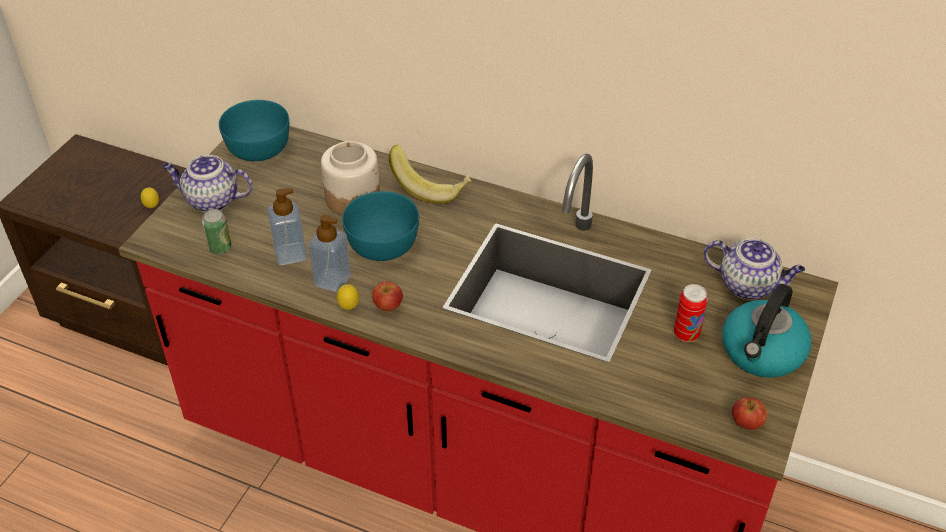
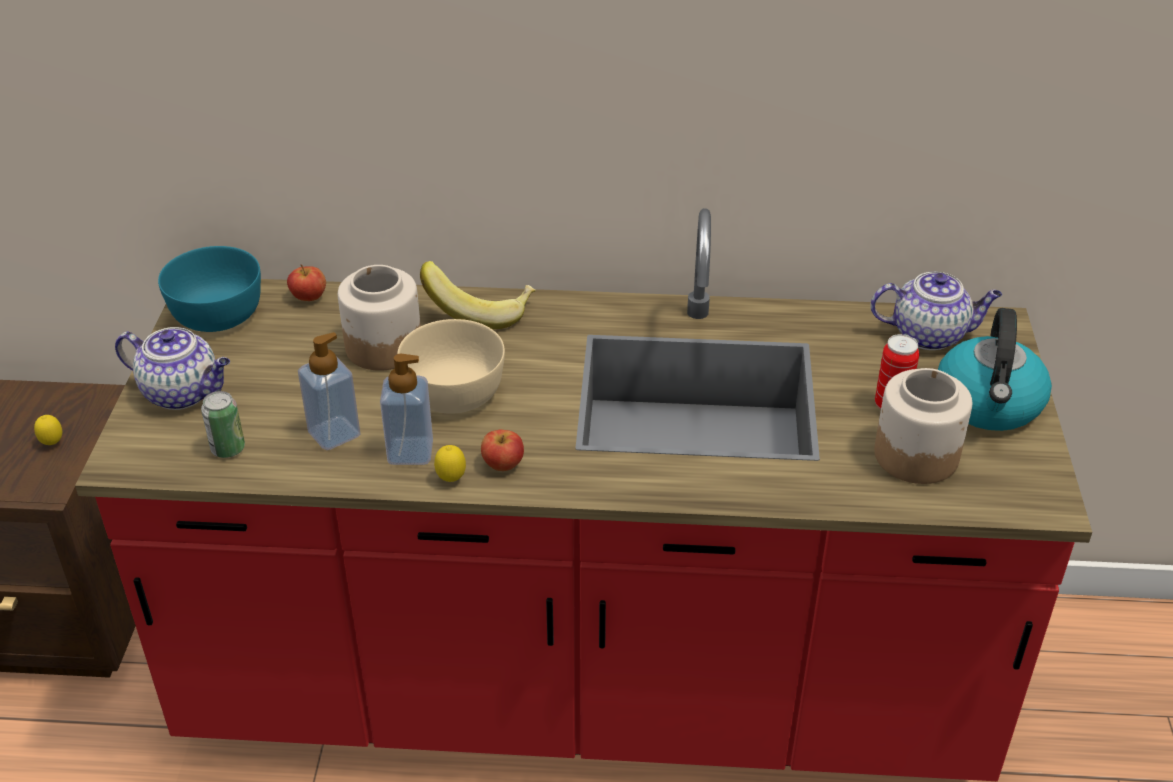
camera: 20 degrees left, 5 degrees down
(211, 200) = (183, 393): teapot -> teapot turned 150 degrees counterclockwise
(382, 243) = (453, 391): turquoise bowl -> beige bowl
(683, 377) = (916, 455): none -> jar
(746, 423) = (1018, 487): apple -> apple (309, 297)

